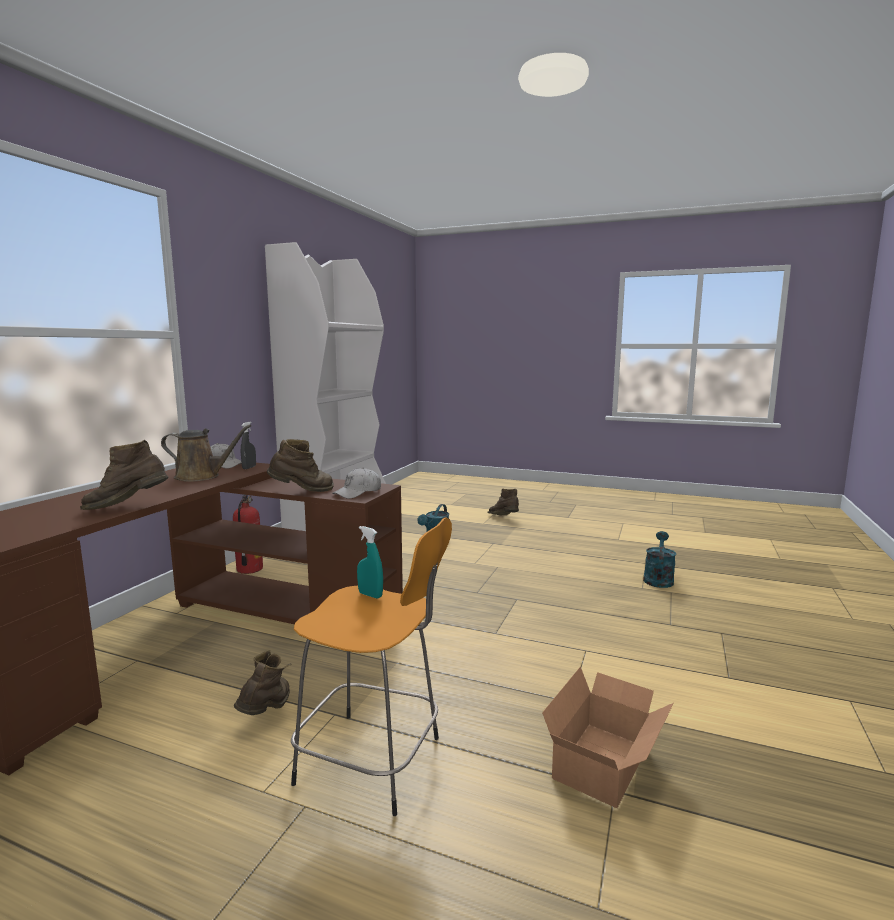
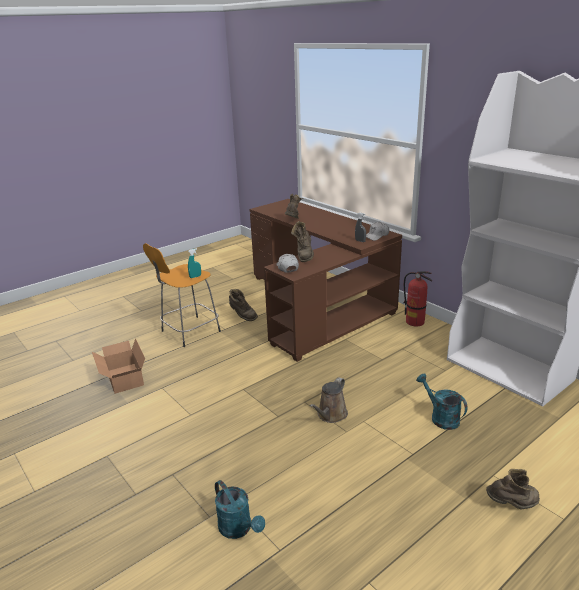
camera: 120 degrees right, 15 degrees up
(201, 477) = (344, 231): brown watering can -> brown watering can (330, 415)

